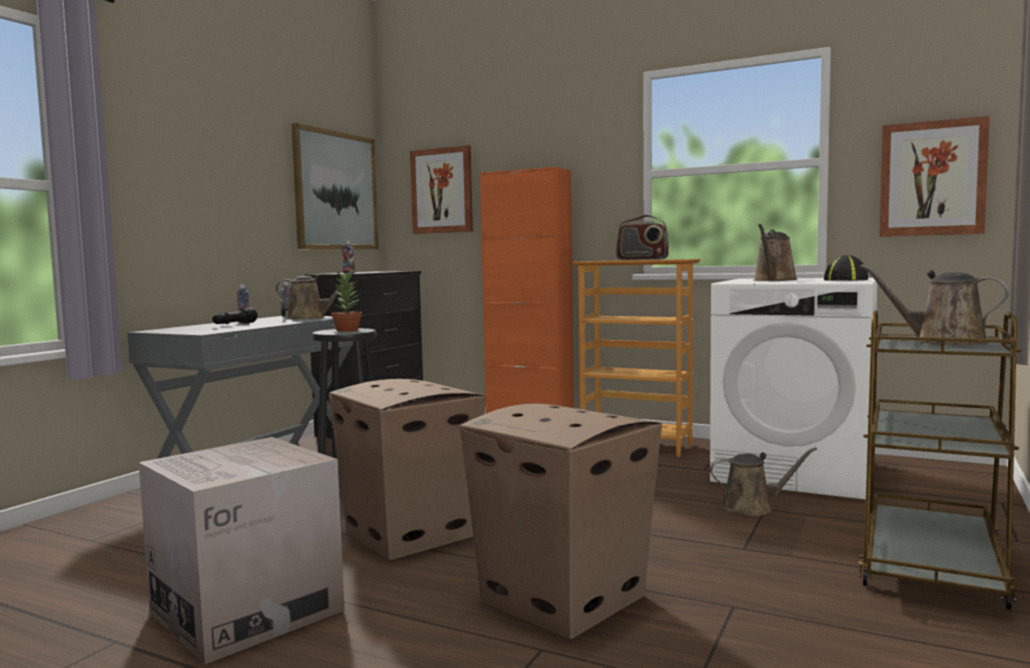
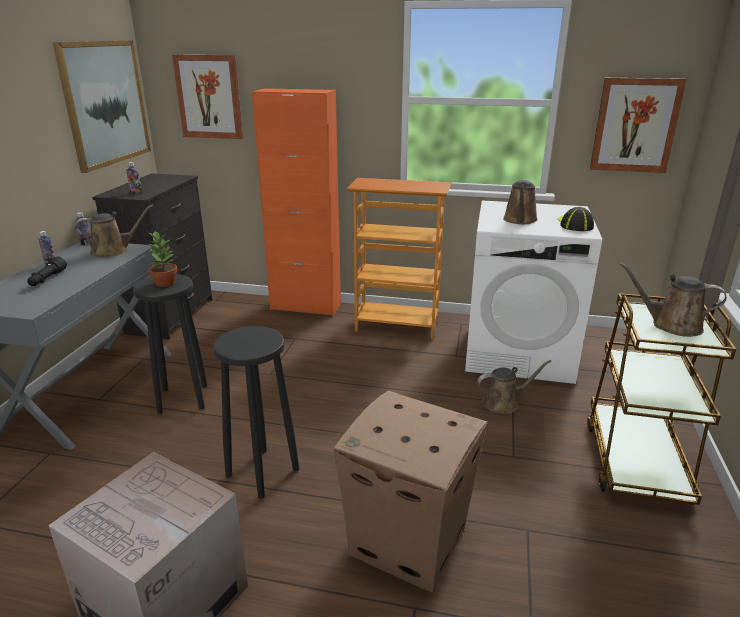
camera: 15 degrees left, 20 degrees up
(411, 534) = (263, 472): cardboard box -> black stool
(642, 259) = (405, 184): radio -> none

